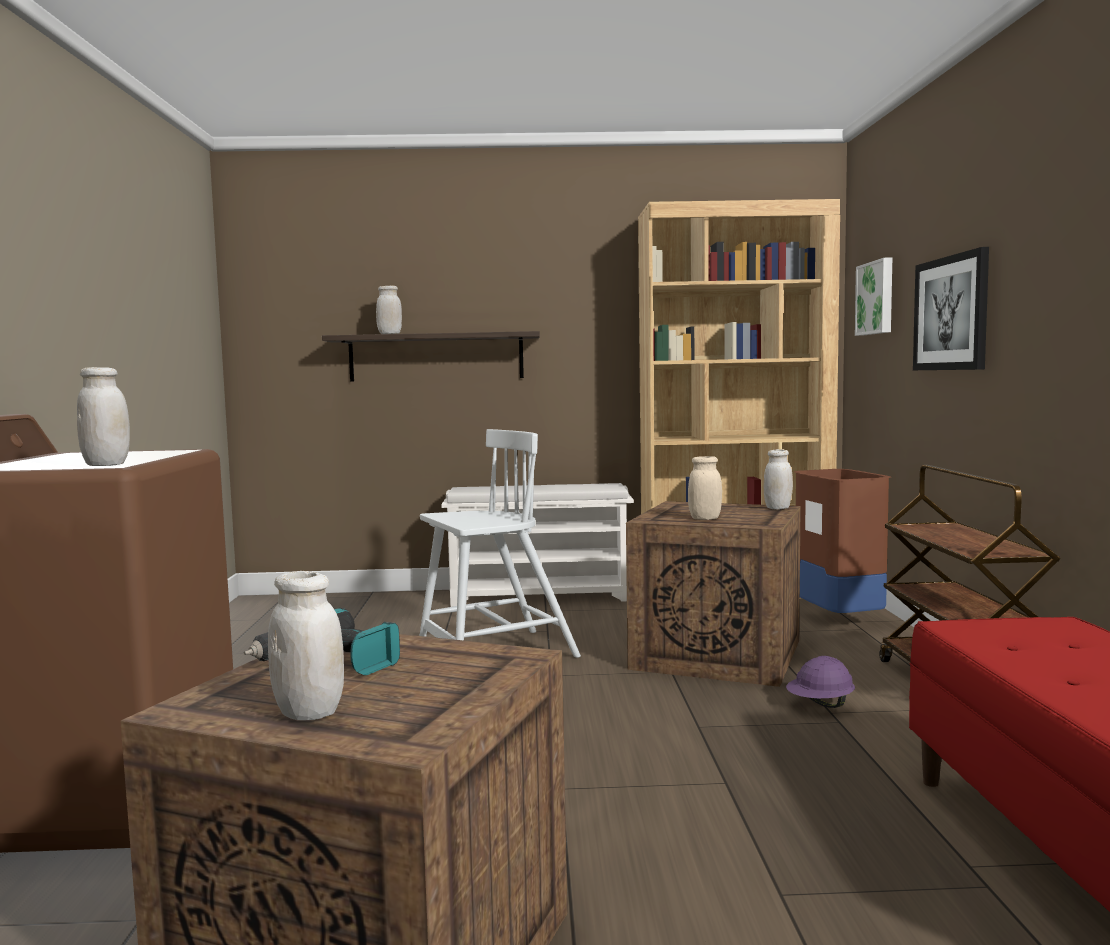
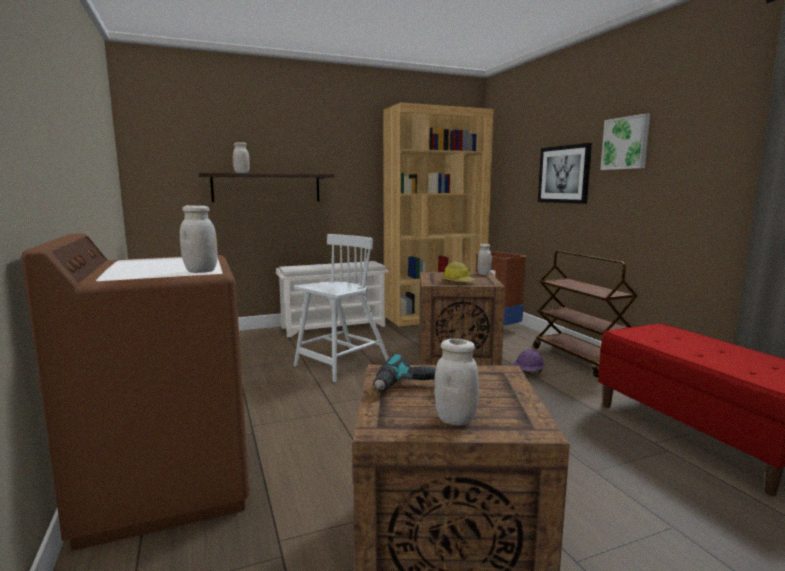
camera: 20 degrees left, 5 degrees up
(704, 518) = (458, 282): beige jar -> hard hat
(877, 298) = (509, 162): picture -> picture (626, 143)

